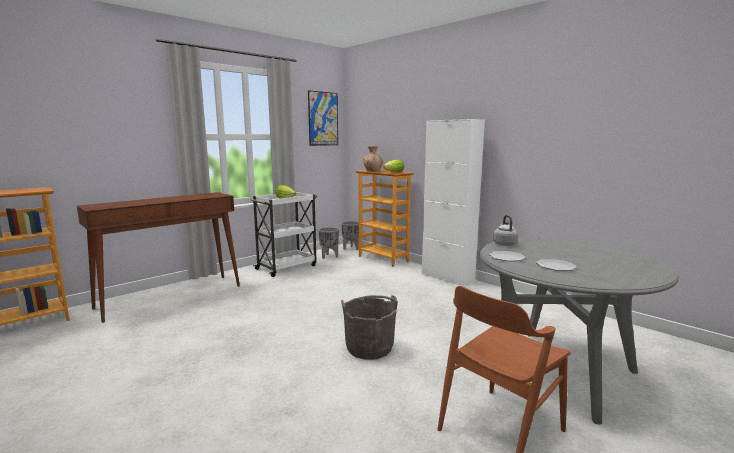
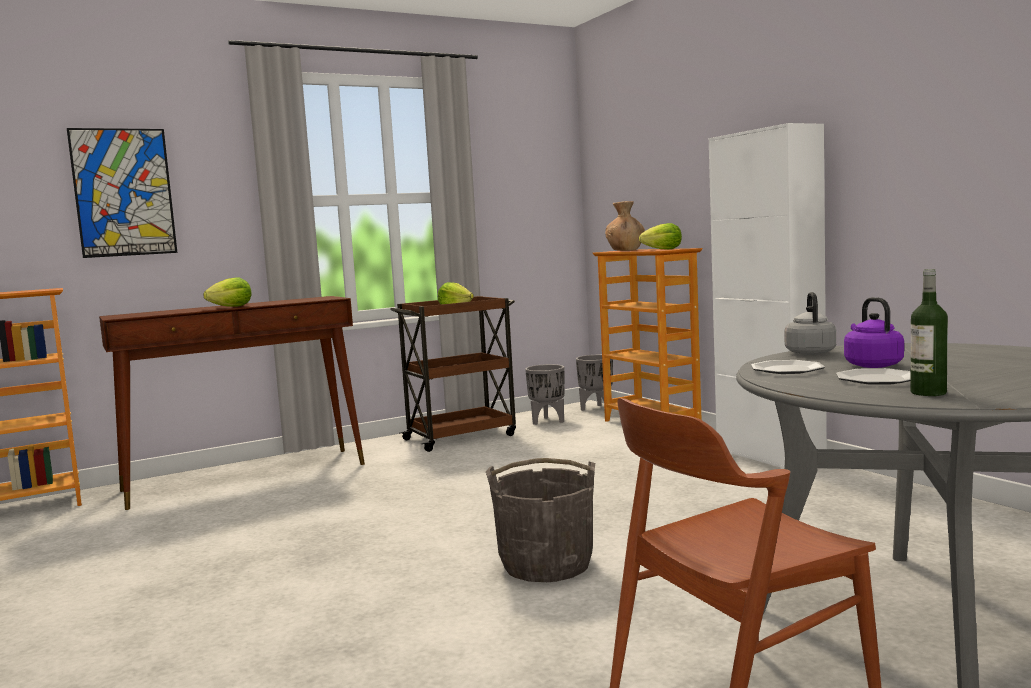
camera: 15 degrees right, 5 degrees down
(164, 201) = (231, 307): none -> lettuce
(287, 267) = (461, 437): white cart -> brown cart
(323, 119) = (536, 160): picture -> picture (123, 192)
(542, 254) = (871, 365): none -> purple kettle
(588, 277) = (928, 393): none -> bottle

